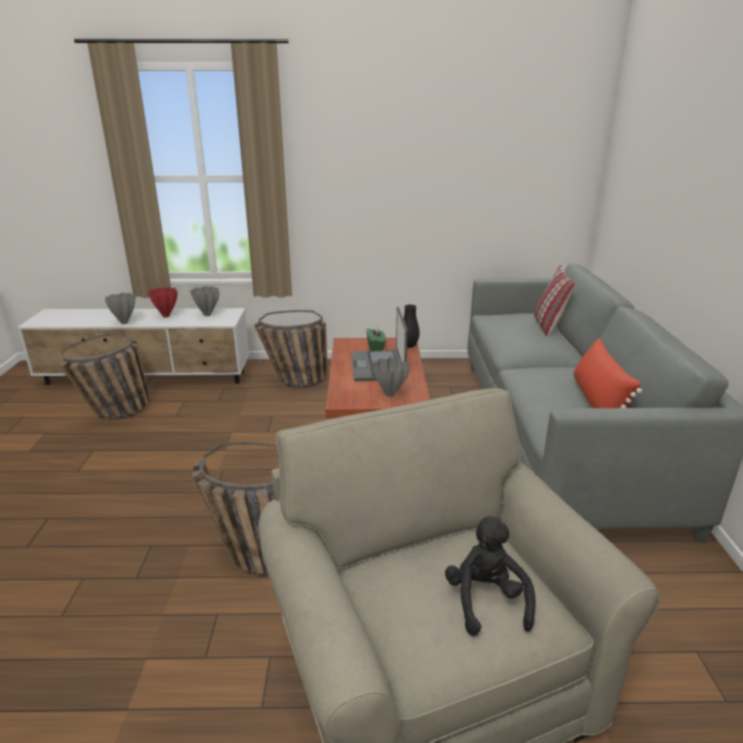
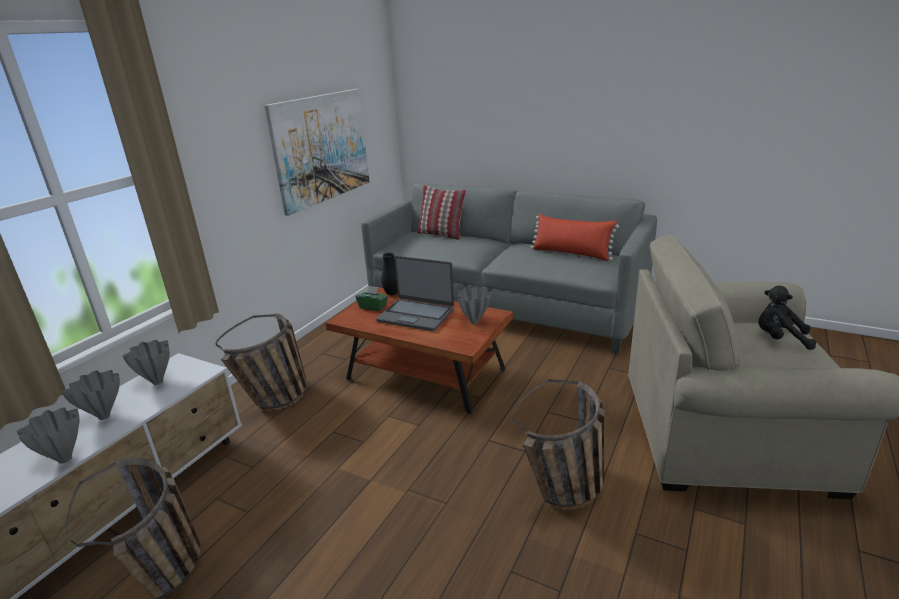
camera: 60 degrees left, 0 degrees up
(166, 316) = (105, 416): red vase -> grey vase
(458, 194) = (321, 148): none -> picture

